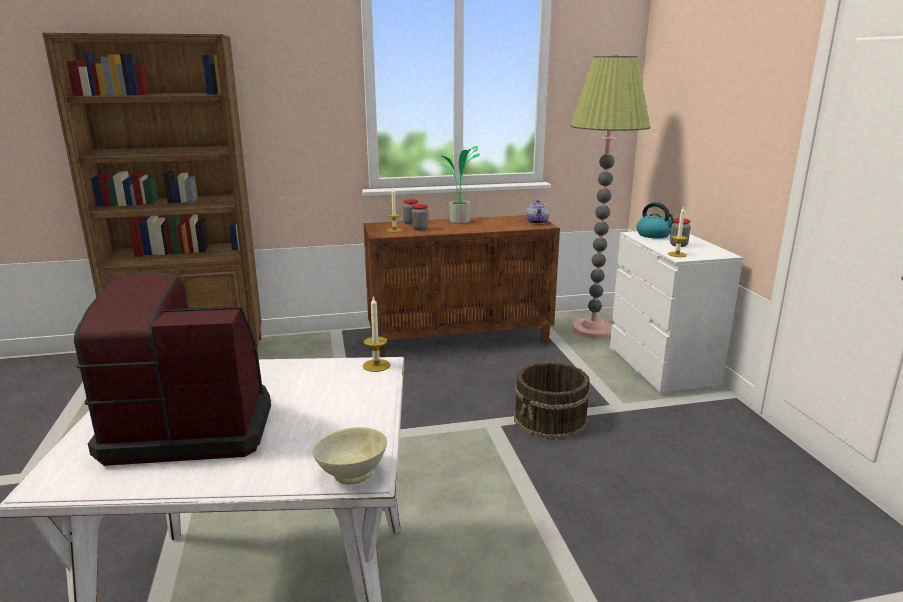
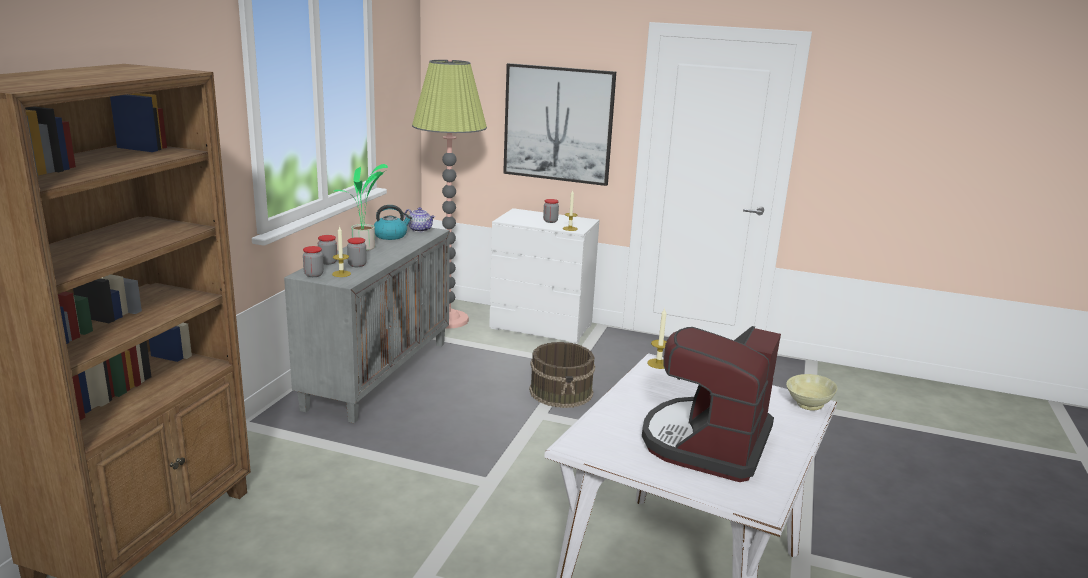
camera: 60 degrees left, 0 degrees up
(380, 226) = (313, 275): none -> jar
(460, 339) = (378, 373): brown cabinet -> grey cabinet
(654, 235) = (517, 217): kettle -> kettle (391, 236)
(727, 131) = (558, 124): none -> picture

